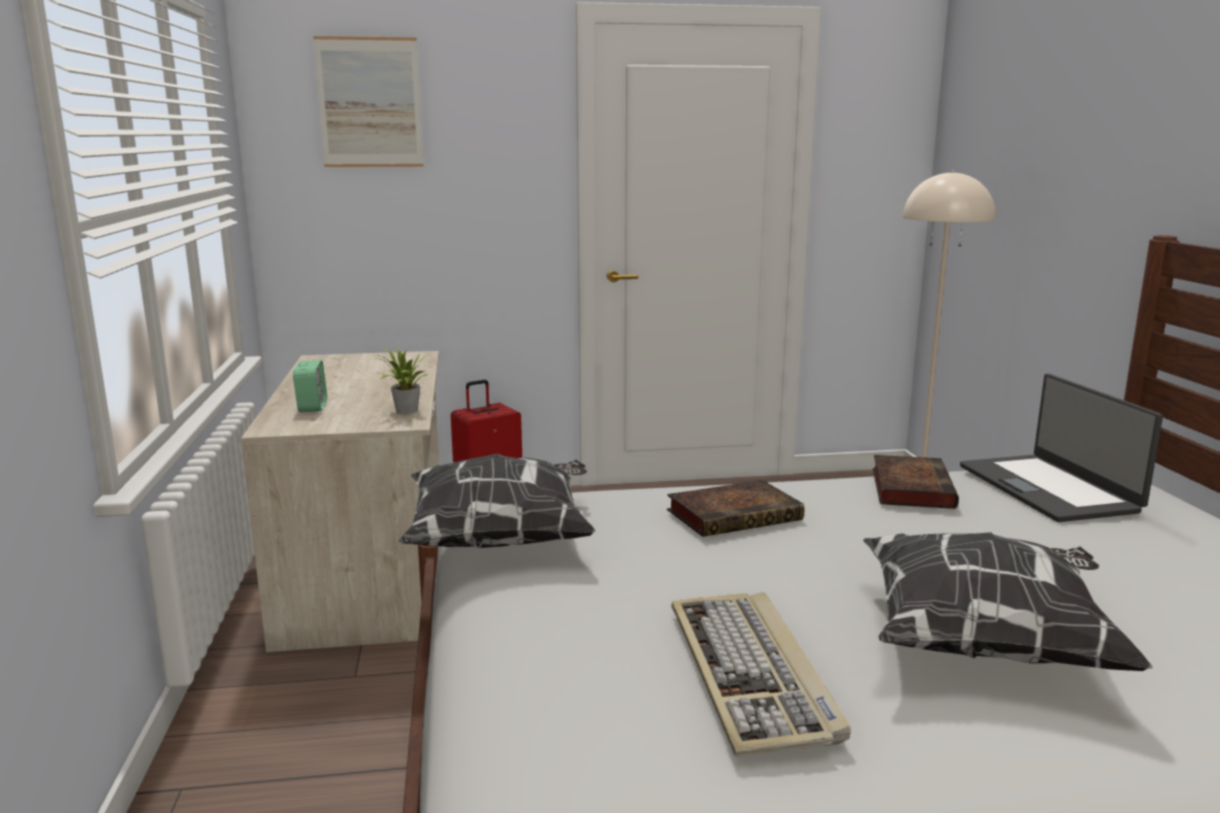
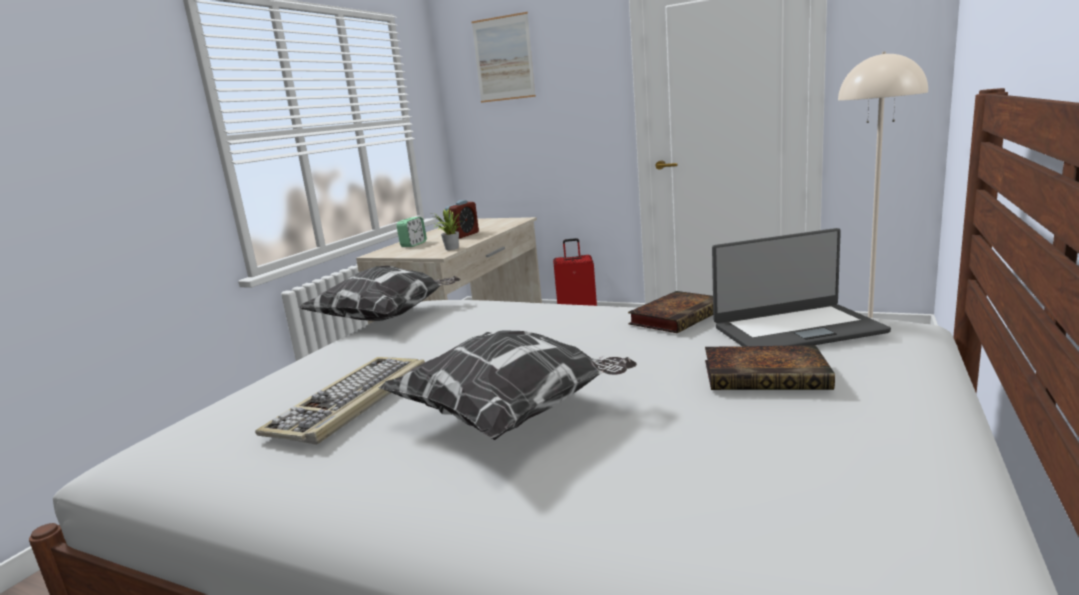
camera: 35 degrees right, 0 degrees up
(376, 386) = (464, 235): none -> alarm clock
(736, 515) = (522, 320): book -> book (768, 375)
(1049, 488) = (796, 329): laptop -> laptop turned 120 degrees counterclockwise

